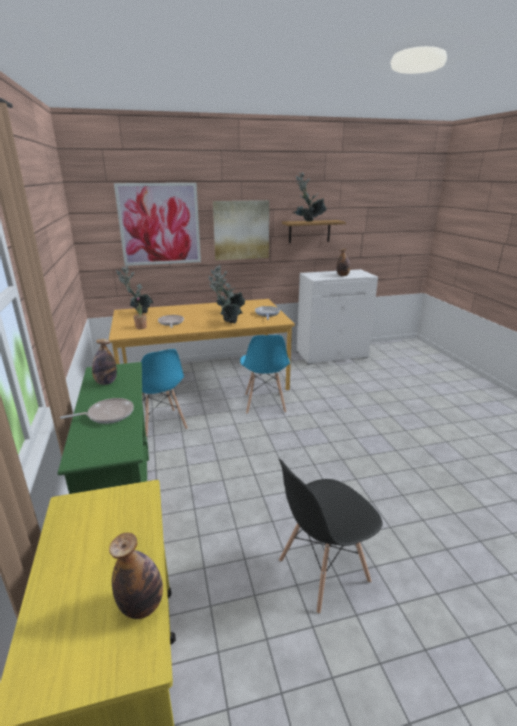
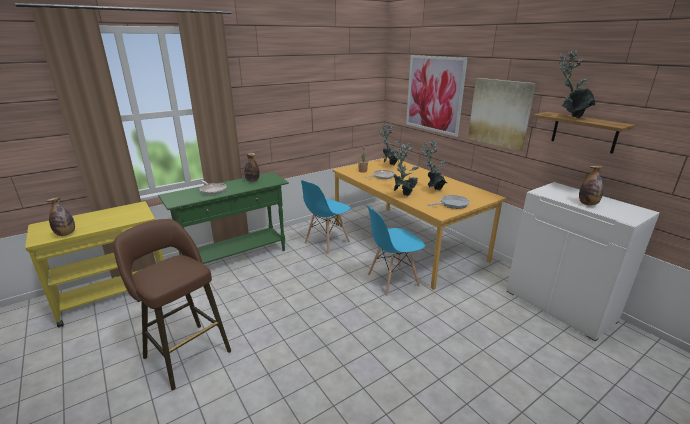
camera: 70 degrees right, 0 degrees up
(322, 571) = (185, 352): black chair -> brown stool

